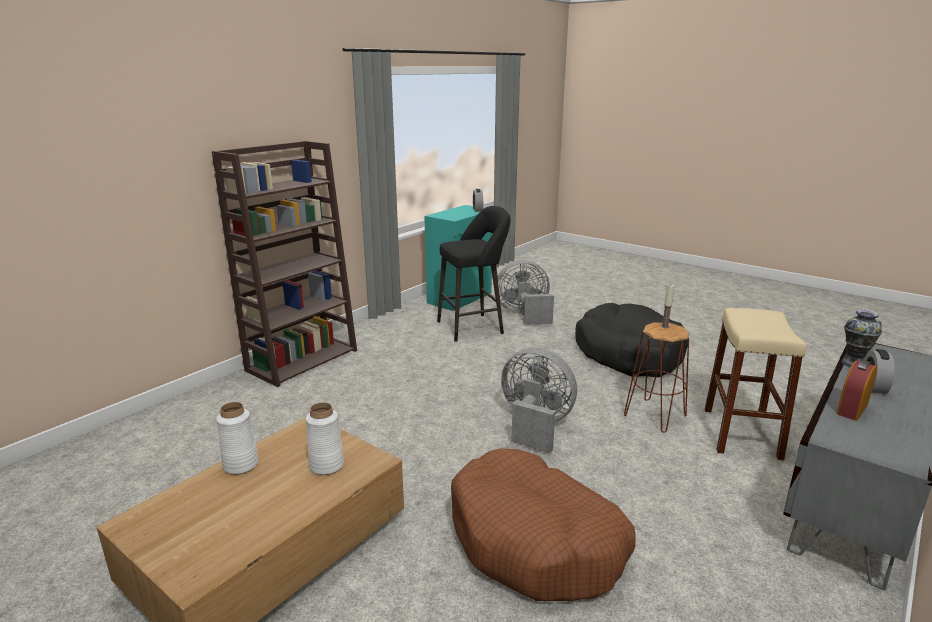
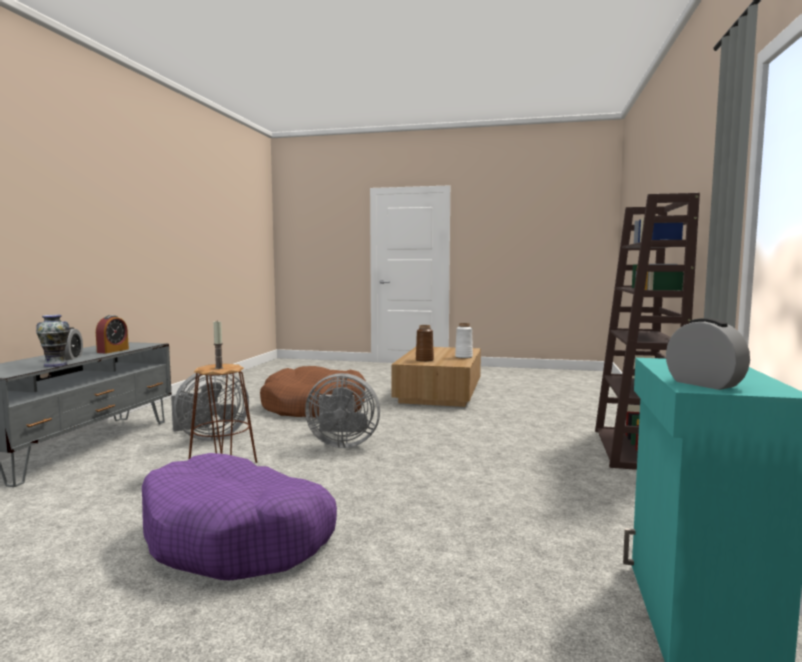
camera: 155 degrees right, 15 degrees down
(326, 465) = (424, 360): white vase -> brown vase
(473, 327) = (534, 534): black stool -> none
(524, 315) = (480, 591): grey fan -> grey fan (209, 437)
(628, 353) = (237, 538): black dog bed -> purple dog bed
(741, 433) = (135, 468): beige stool -> none

